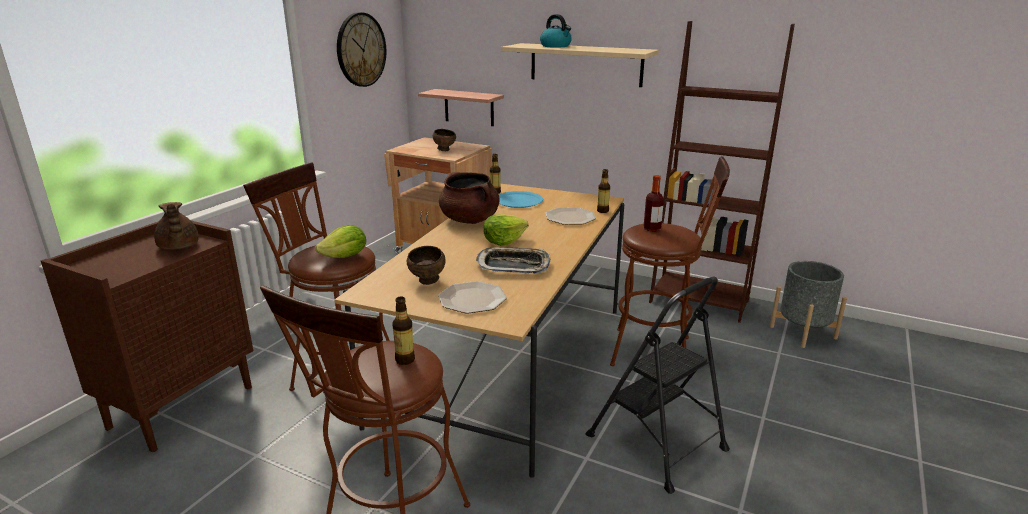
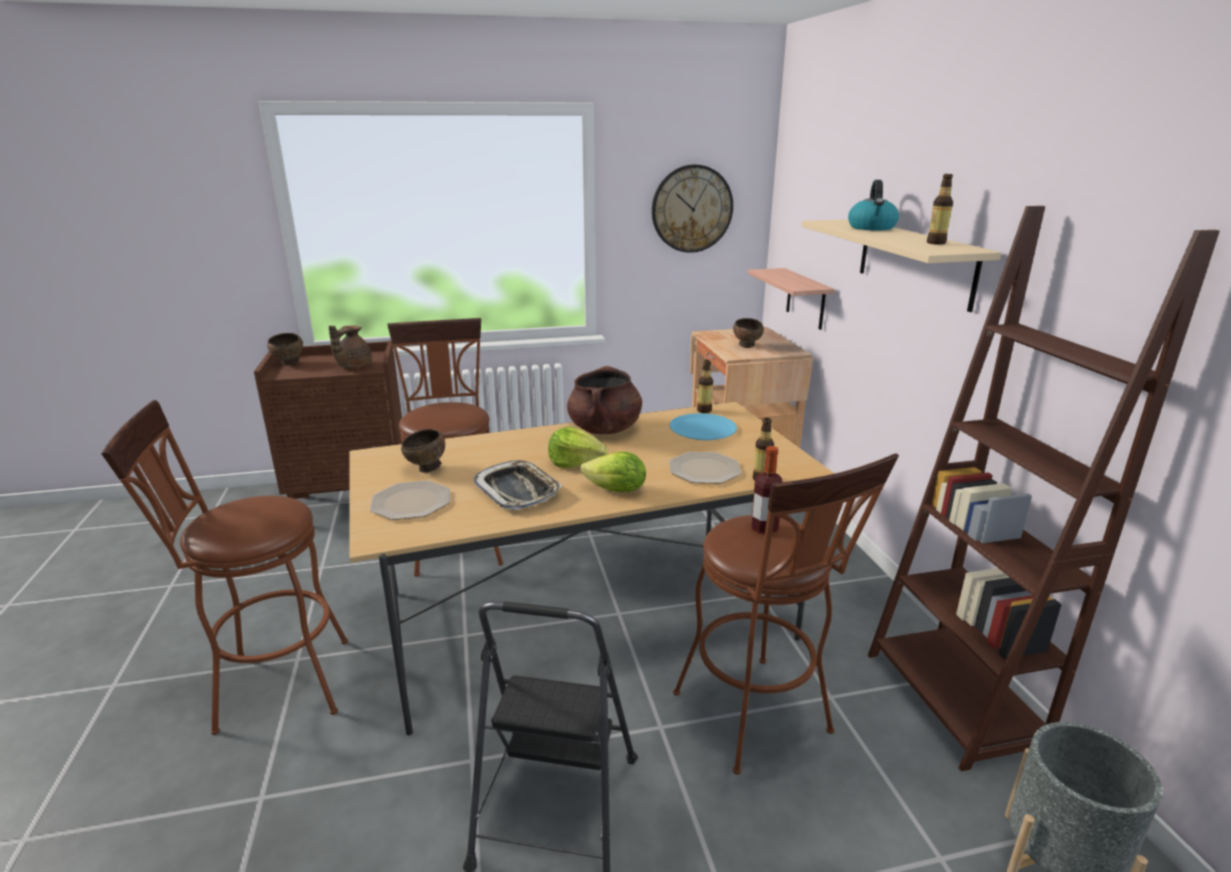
camera: 50 degrees right, 0 degrees up
(92, 268) = (289, 363): none -> brown bowl
(345, 257) = (442, 420): lettuce -> lettuce (616, 490)
(405, 360) = (259, 522): bottle -> bottle (936, 243)

